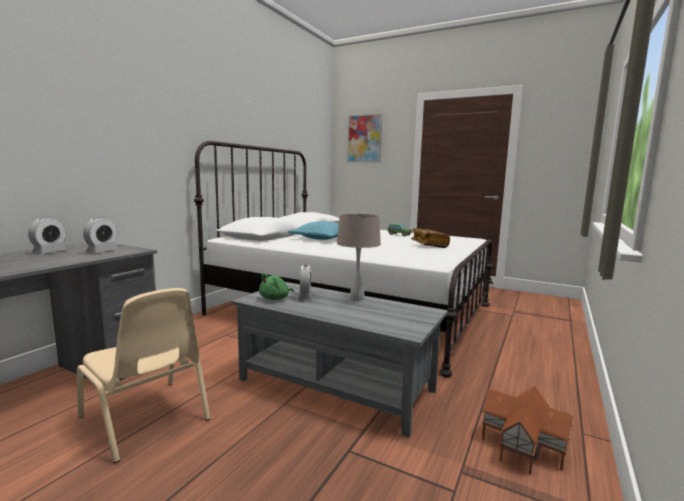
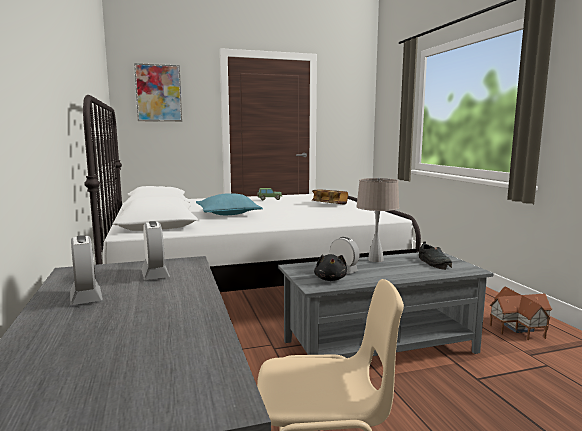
camera: 45 degrees left, 0 degrees up
(275, 298) = (330, 279): green plush toy -> black plush toy
(398, 316) = (434, 262): none -> black shoe

